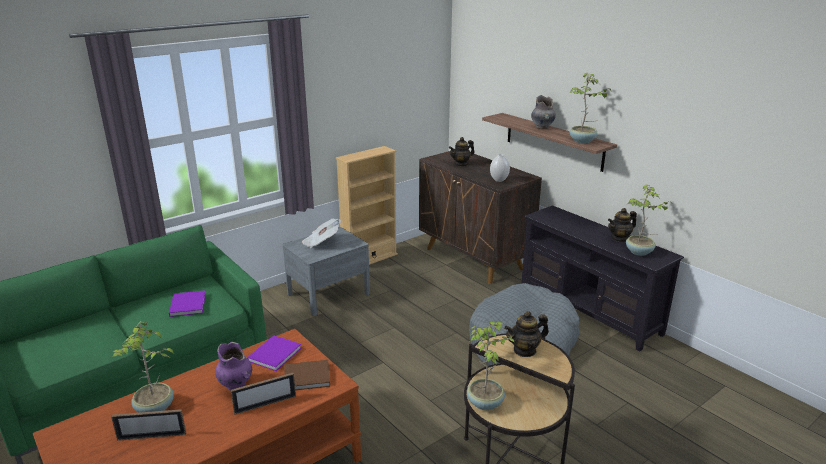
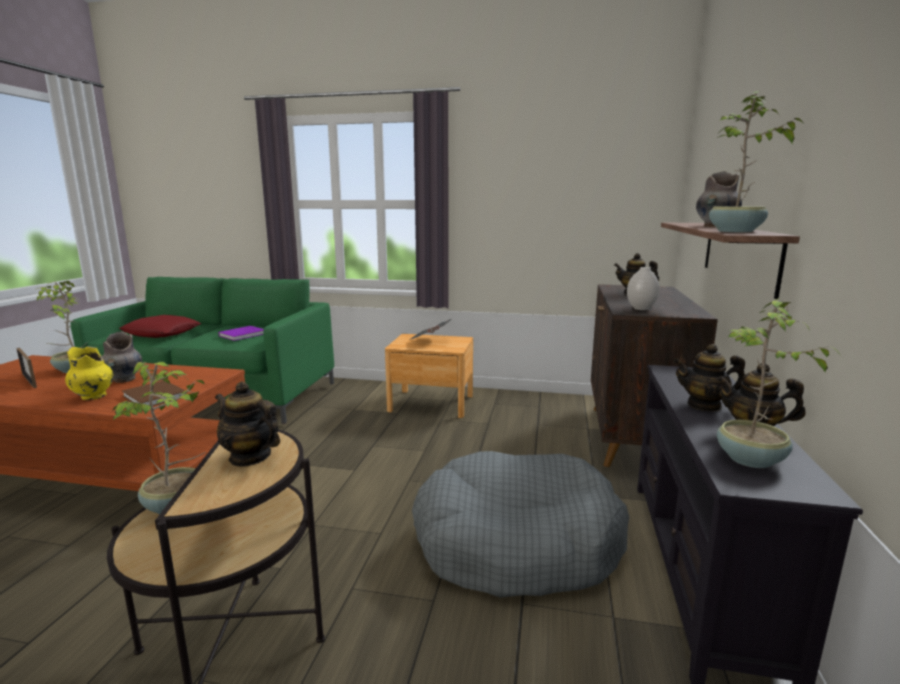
camera: 50 degrees right, 10 degrees down
(85, 343) = (162, 333): none -> red pillow
(236, 385) = (124, 380): purple vase -> grey vase
(265, 404) = (94, 397): picture frame -> yellow vase
(276, 354) = (190, 376): purple book -> none
(328, 294) = (431, 403): grey nightstand -> brown nightstand
(369, 259) = (519, 395): beige bookcase -> none
(586, 232) = (704, 405): none -> teapot

